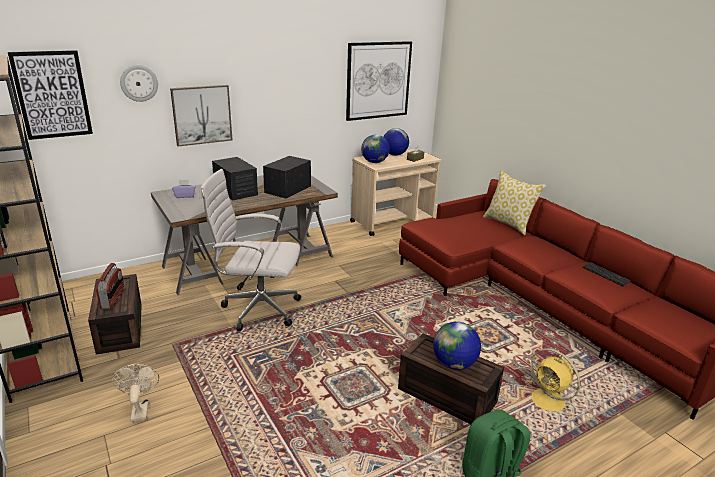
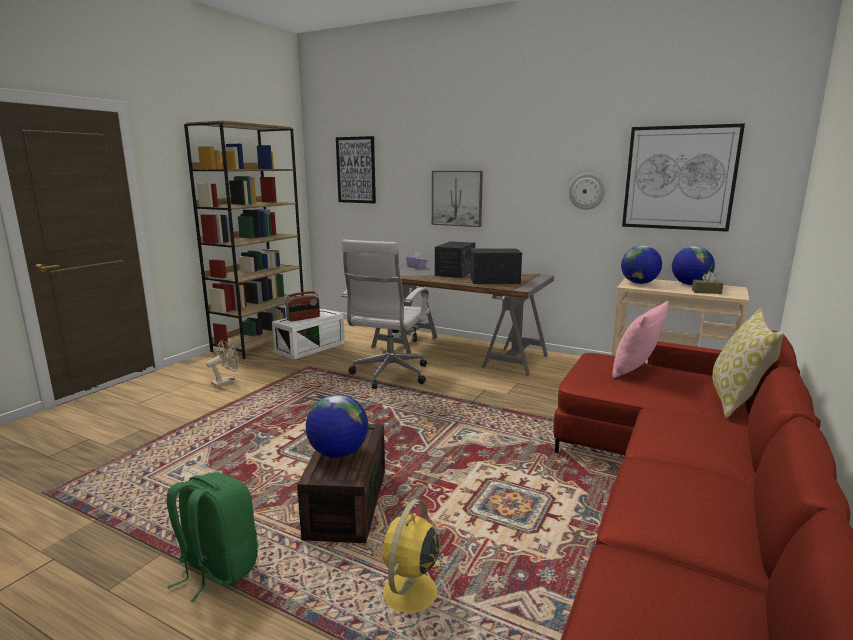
camera: 60 degrees right, 10 degrees down
(119, 327) = (310, 347): brown storage box -> white storage box
(139, 83) = (411, 164): wall clock -> wall clock (587, 191)
(257, 309) = (388, 376): white office chair -> white office chair turned 135 degrees counterclockwise
(452, 226) = (635, 371): none -> pink pillow
(605, 275) = (715, 503): keyboard -> none

